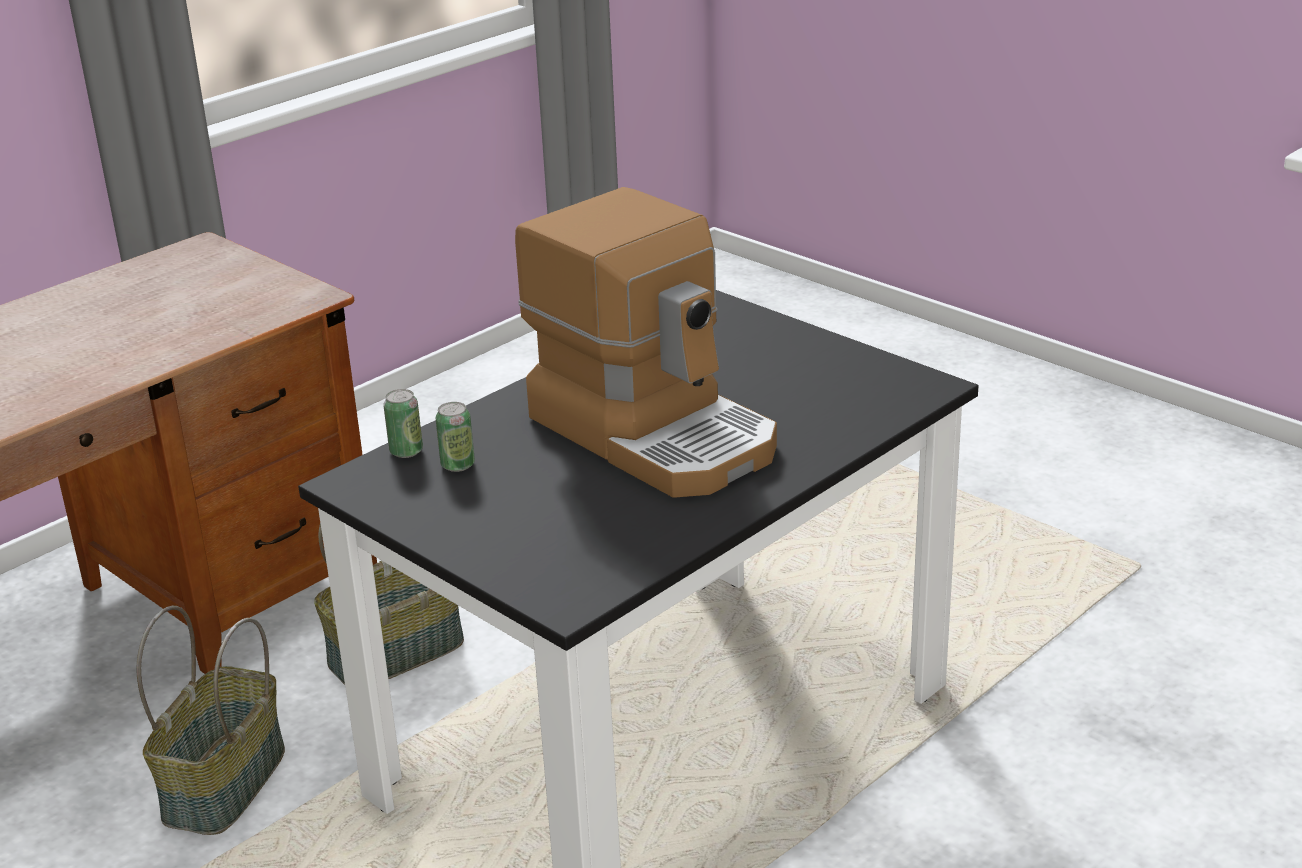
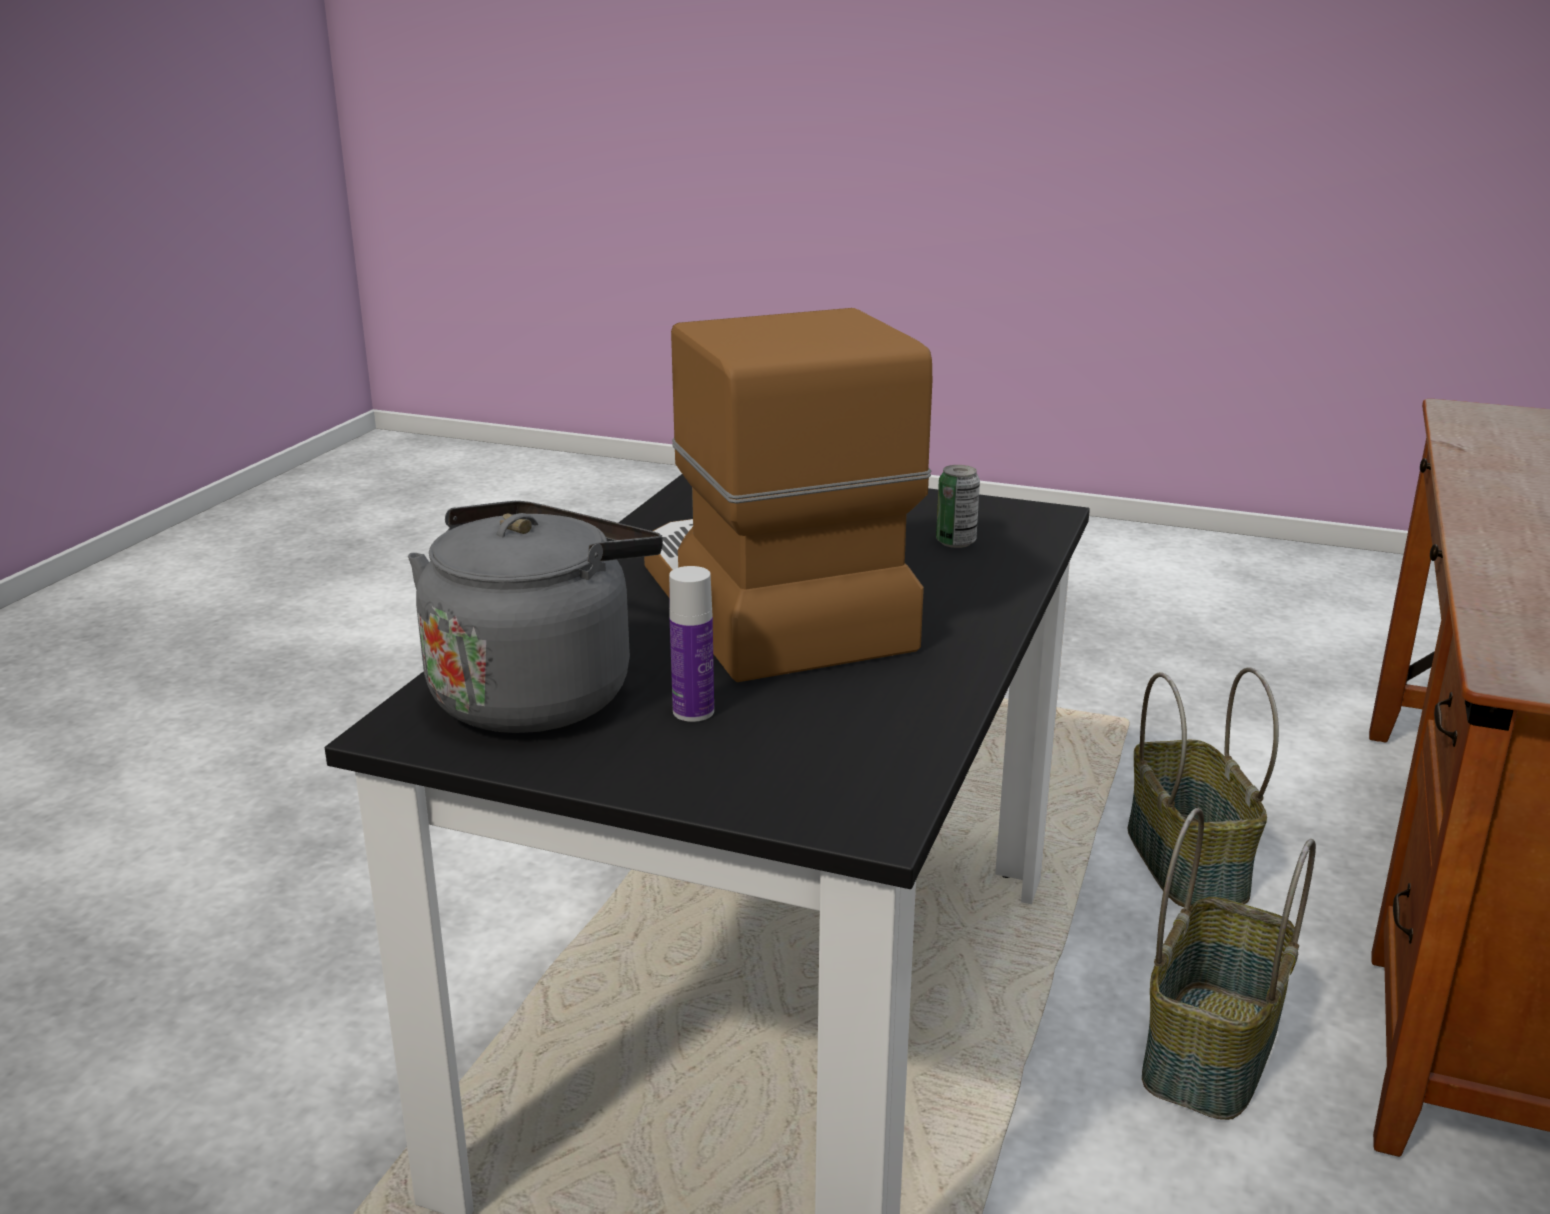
camera: 155 degrees right, 5 degrees down
(406, 451) = (1031, 544): can -> none
(656, 432) = (766, 604): coffee machine -> coffee machine turned 45 degrees clockwise
(759, 367) = (693, 711): none -> bottle
(845, 394) = (538, 692): none -> grey kettle

